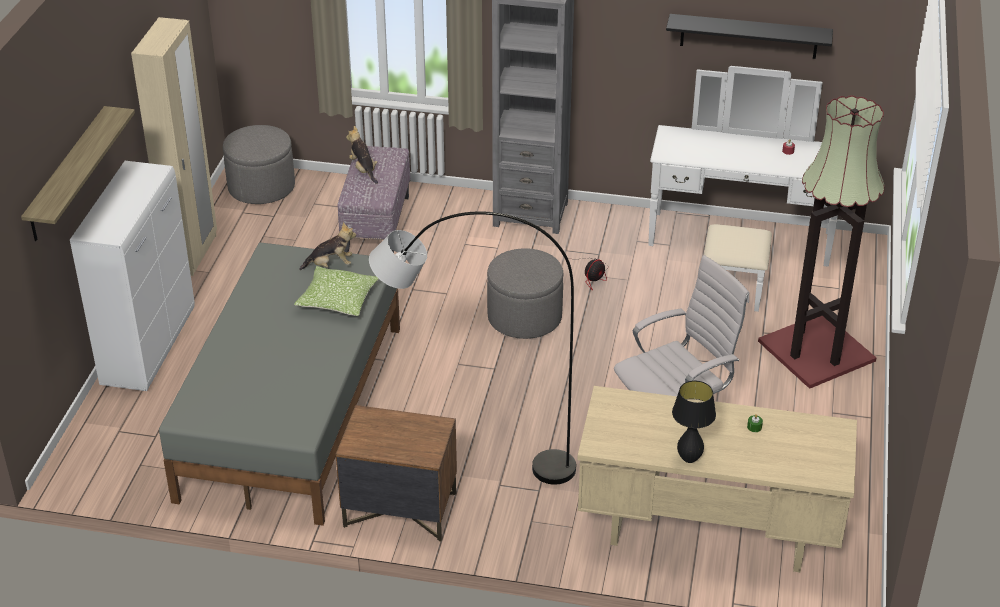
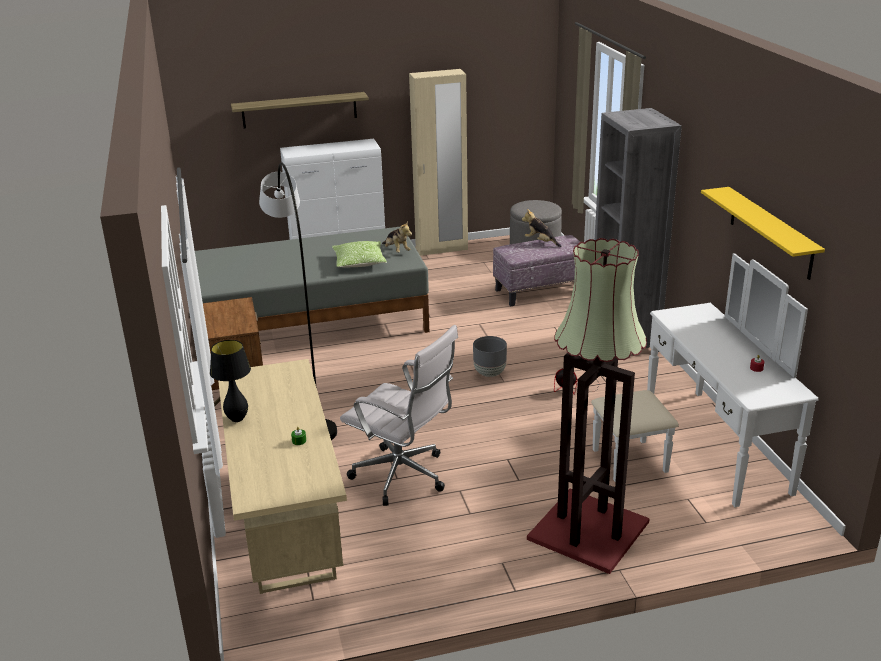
camera: 65 degrees right, 10 degrees down
(363, 170) = (540, 242): plush toy -> plush toy turned 90 degrees counterclockwise
(524, 317) = (490, 373): grey ottoman -> grey planter
(749, 36) = (770, 232): black shelf -> yellow shelf

